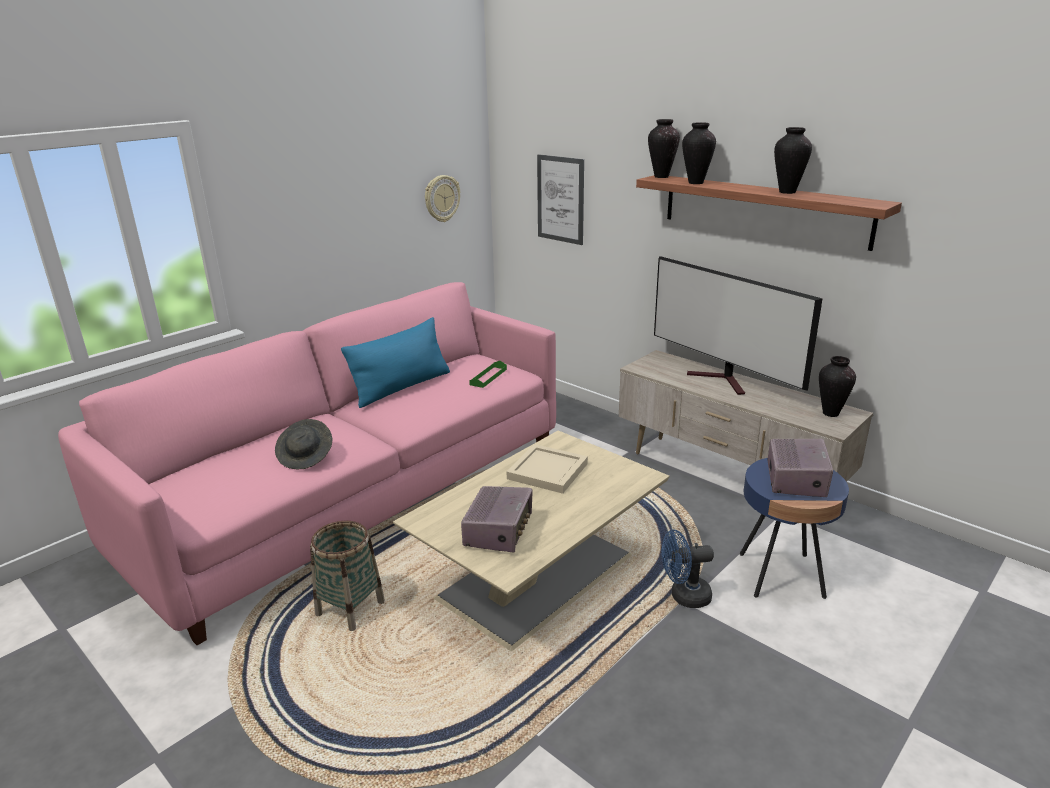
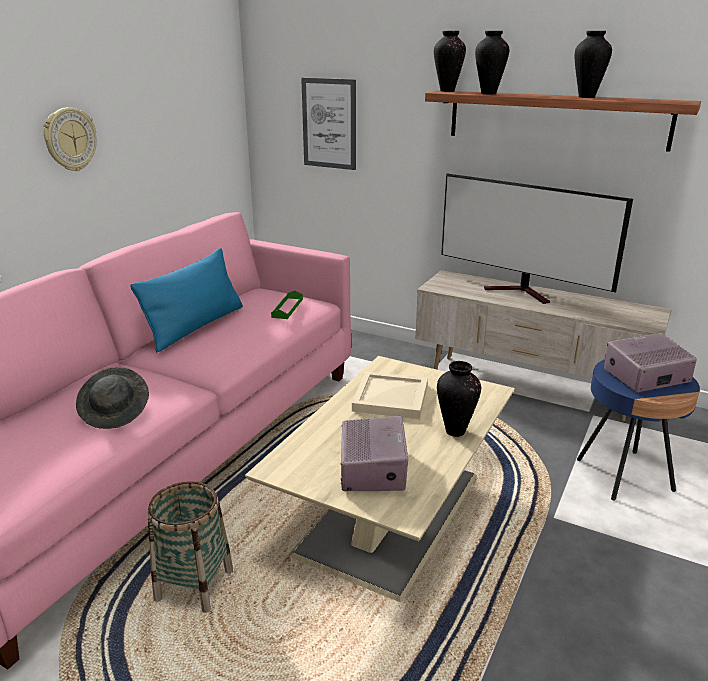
camera: 15 degrees left, 0 degrees up
(441, 198) = (202, 125): wall clock -> wall clock (70, 139)
(684, 596) = (547, 510): blue fan -> none
(796, 480) = (645, 377): radio -> radio turned 105 degrees counterclockwise
(830, 413) = (636, 313): vase -> vase (454, 431)

